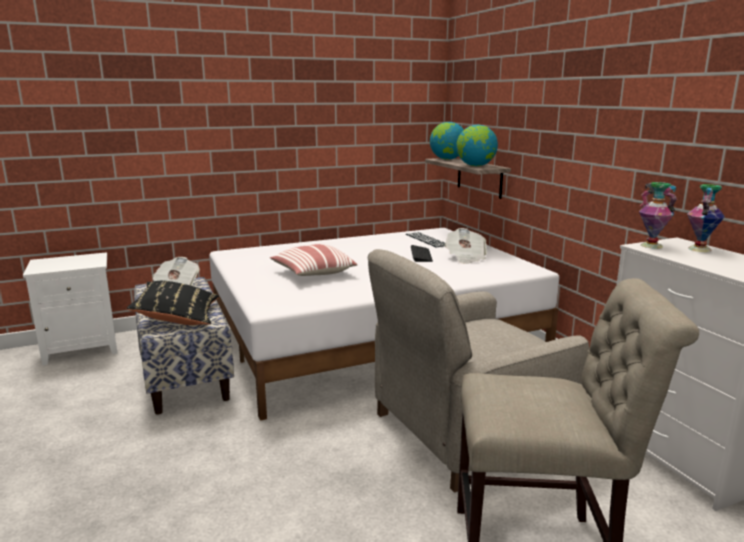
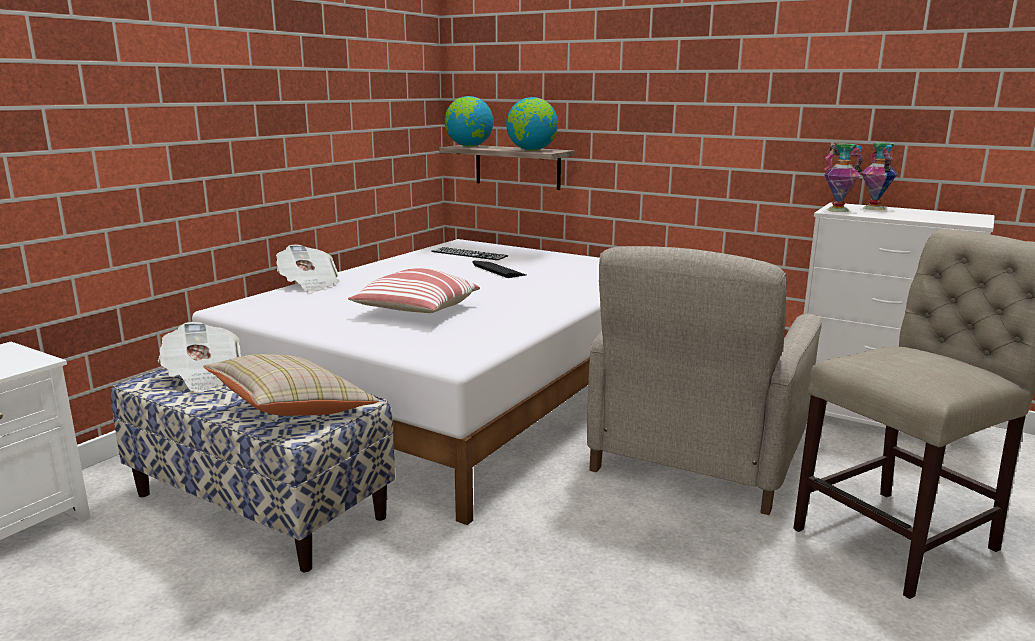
camera: 35 degrees left, 0 degrees up
(178, 317) = (292, 409): black pillow -> beige pillow
(465, 257) = (552, 266): newspaper -> newspaper (309, 284)

